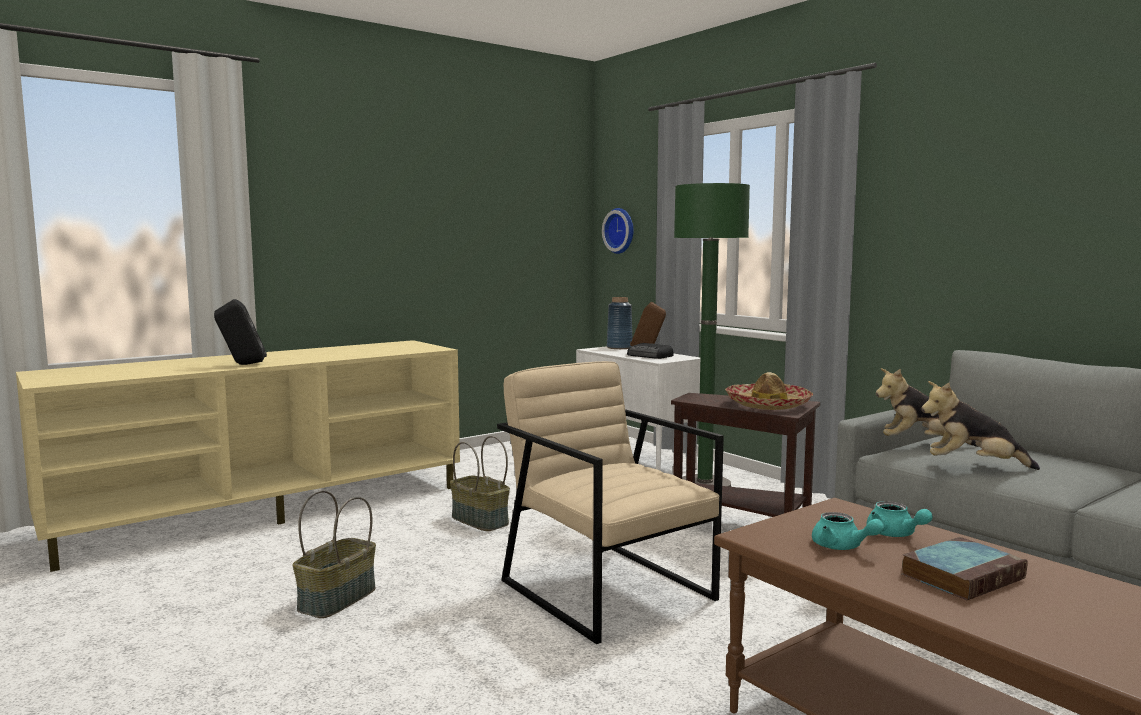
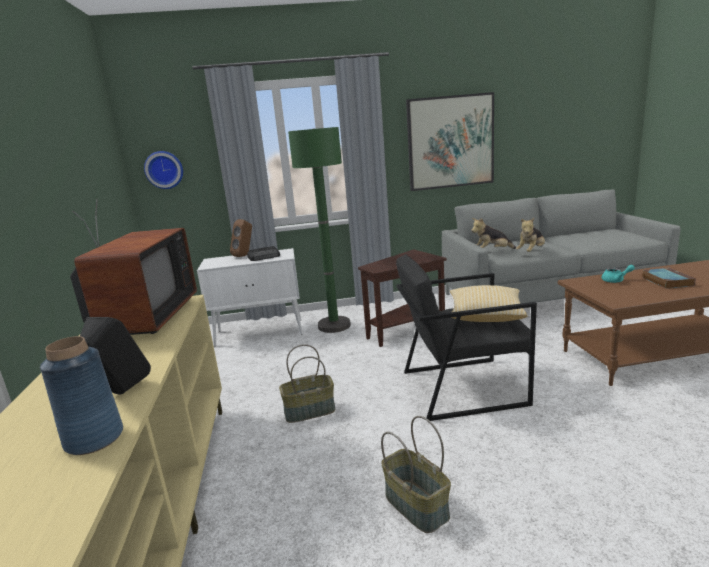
camera: 60 degrees left, 10 degrees up
(385, 348) = (144, 319): none -> television
(608, 589) = (462, 387): beige armchair -> black armchair
(619, 347) = (216, 259): blue vase -> blue vase (93, 439)
(631, 481) = (485, 316): none -> pillow
(768, 405) = (412, 258): hat -> none
(842, 547) = (633, 291): turquoise teapot -> none
(921, 444) = (492, 252): plush toy -> plush toy turned 45 degrees clockwise
(993, 223) = (450, 142): none -> picture

